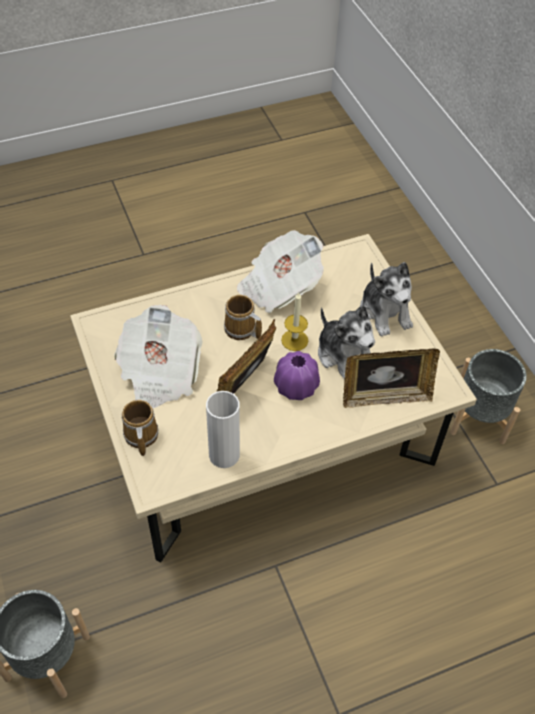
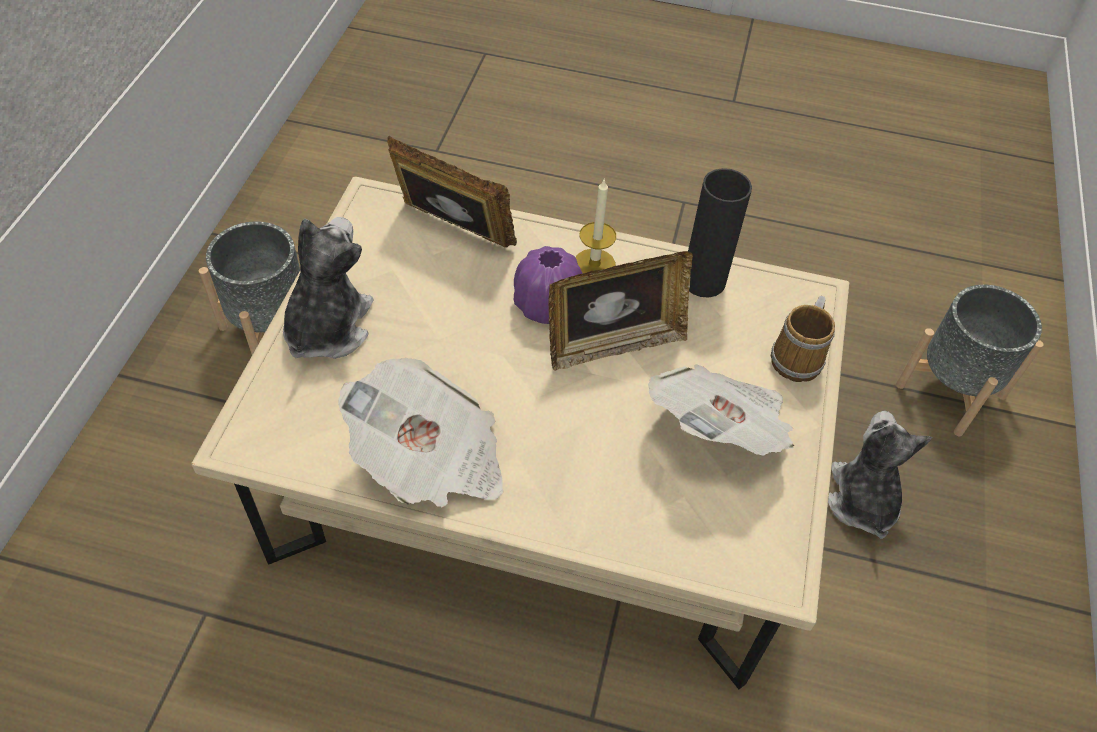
camera: 145 degrees left, 0 degrees up
(224, 454) = (703, 281): white vase -> black vase
(241, 330) = (552, 423): mug -> none
(294, 340) = (490, 363): candle -> candle (594, 264)
(344, 355) = (446, 306): plush toy -> plush toy (861, 500)

